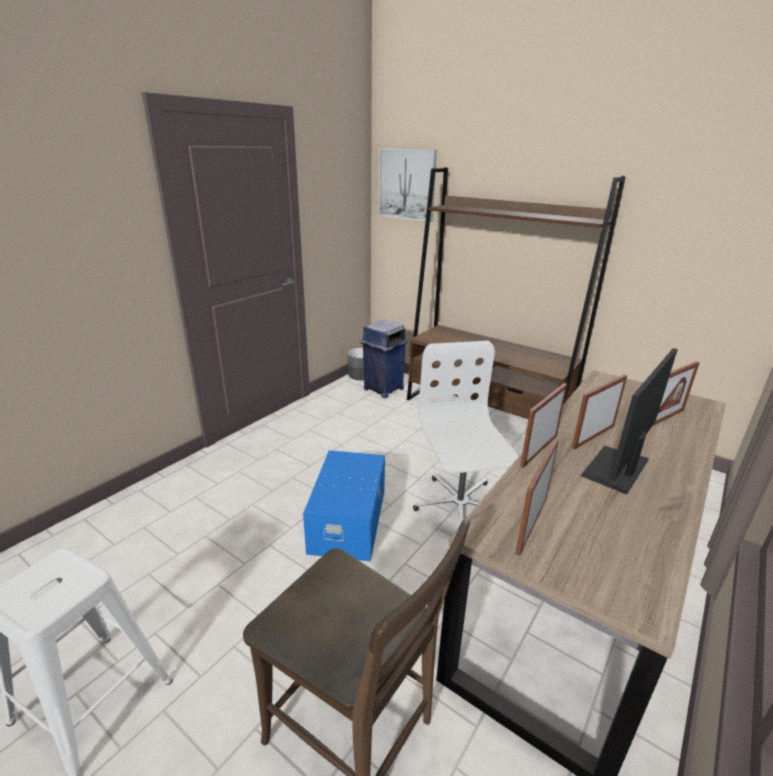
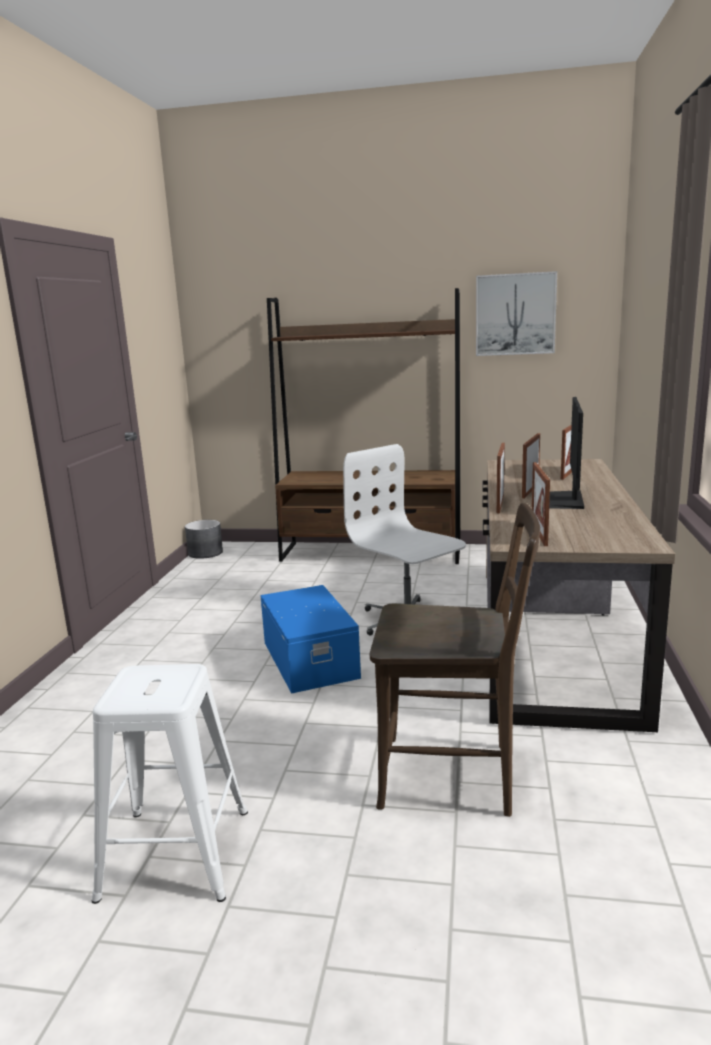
camera: 25 degrees left, 10 degrees down
(383, 389) = (243, 559): blue trash can -> none
(407, 184) = (229, 321): picture -> picture (515, 314)

